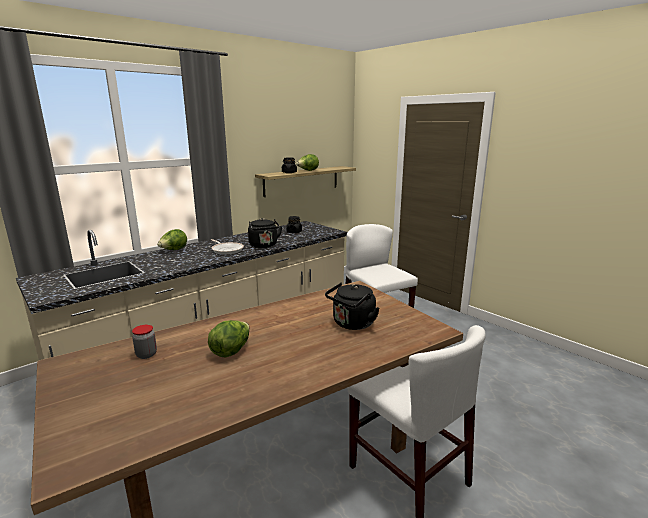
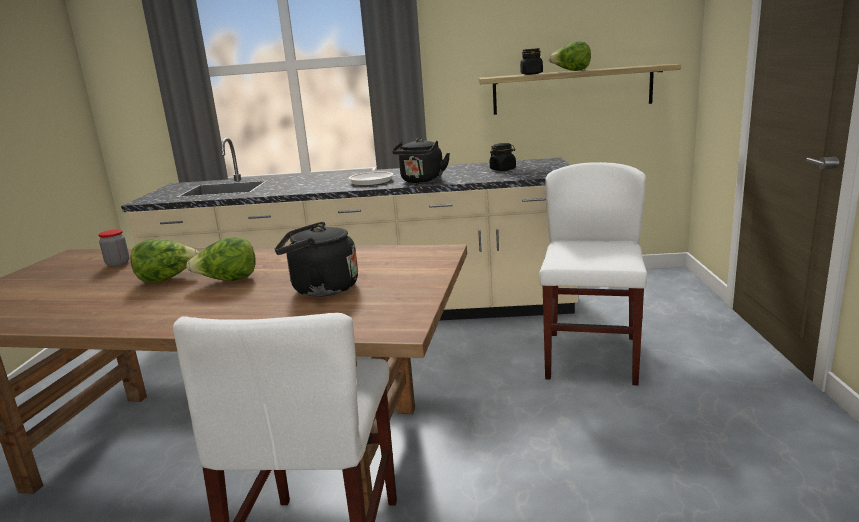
camera: 45 degrees right, 0 degrees up
(173, 250) = (325, 175): lettuce -> lettuce (228, 281)

